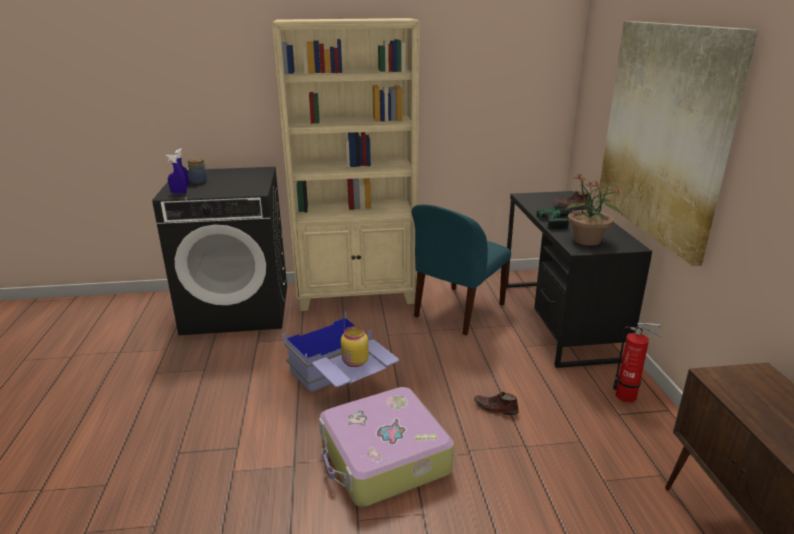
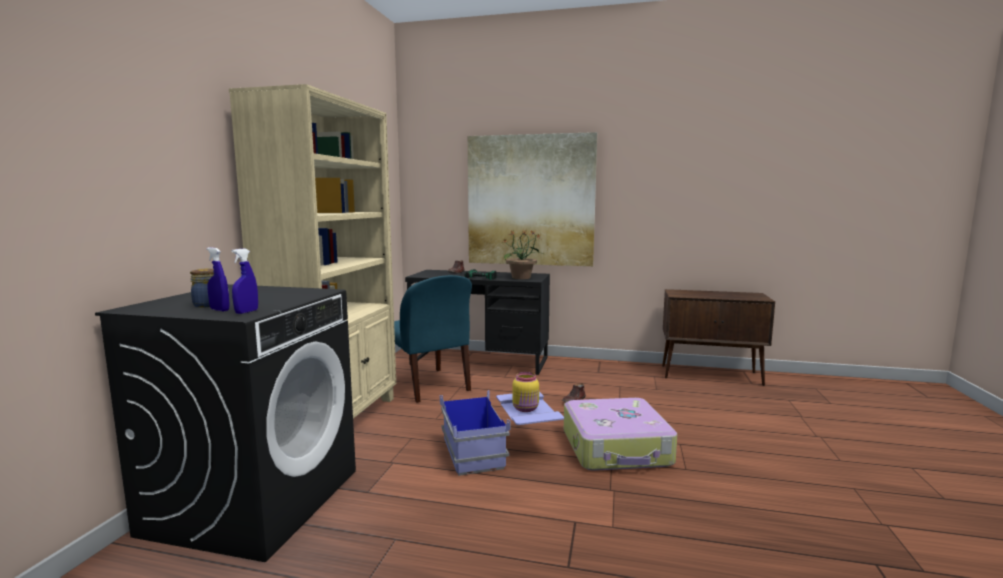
camera: 70 degrees left, 15 degrees down
(629, 397) = (582, 366): fire extinguisher -> none

